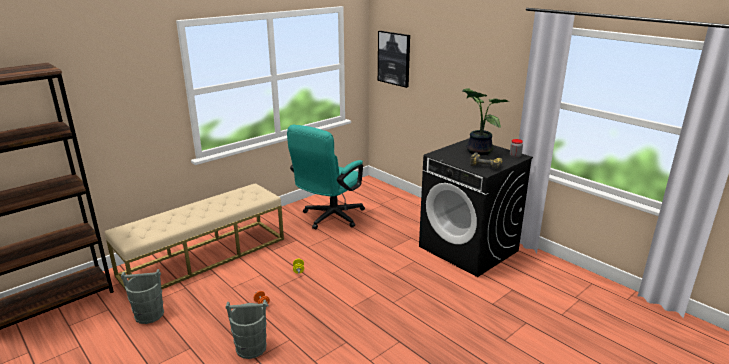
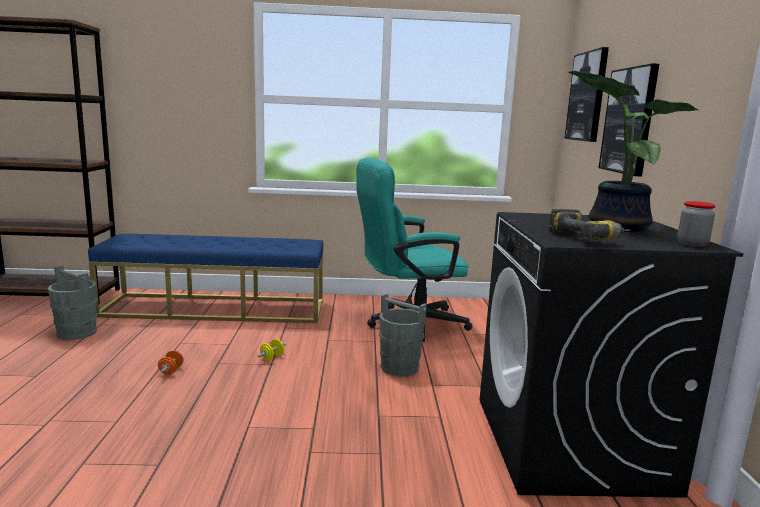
camera: 40 degrees right, 10 degrees down
(204, 256) = (216, 308): beige bench -> blue bench
(251, 348) = (69, 407): grey bucket -> grey bucket (399, 367)
(436, 81) = (629, 121): none -> picture

